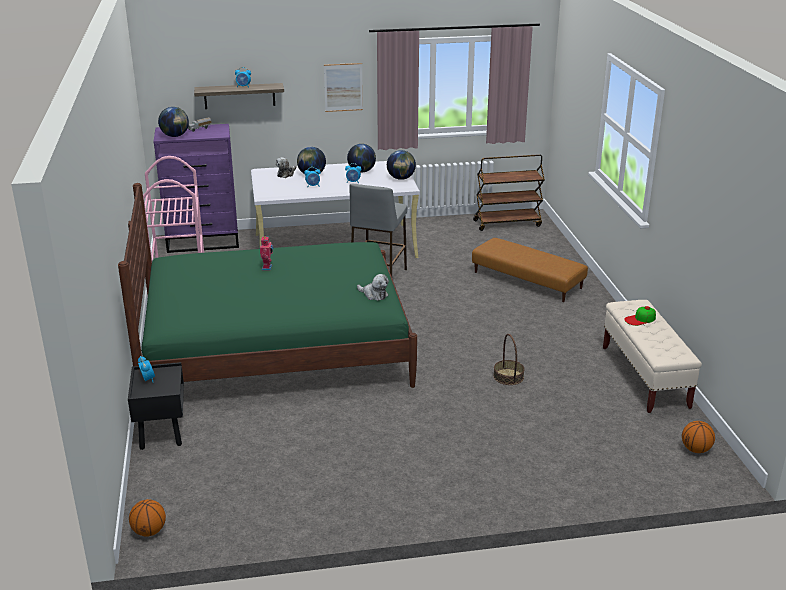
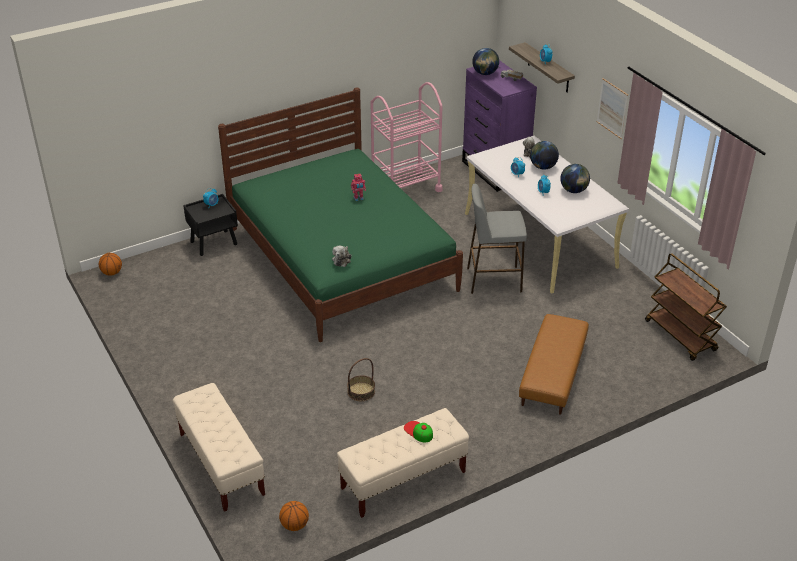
camera: 70 degrees right, 10 degrees up
(401, 178) = (574, 216): globe -> none
(591, 485) = (221, 464): none -> beige bench

